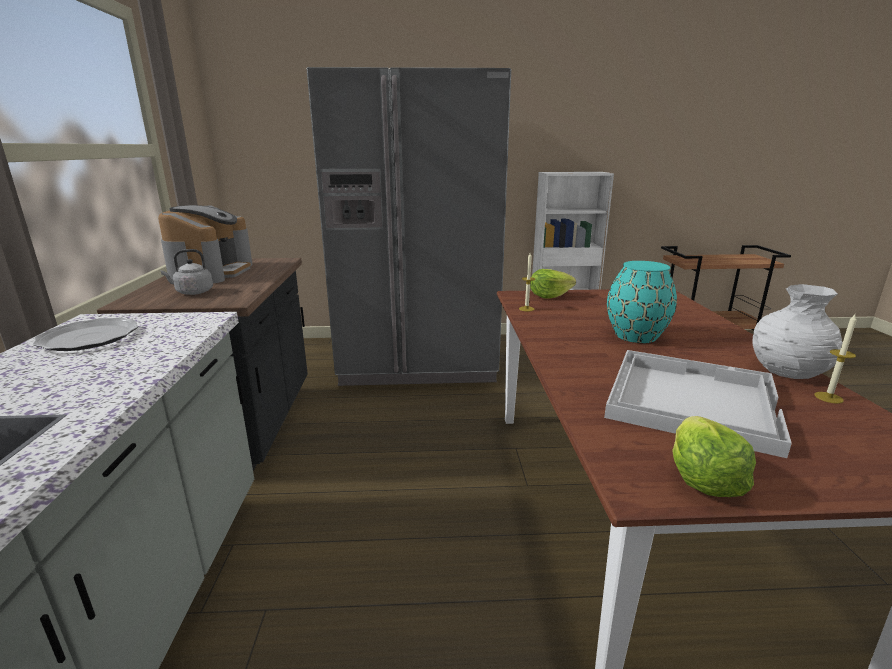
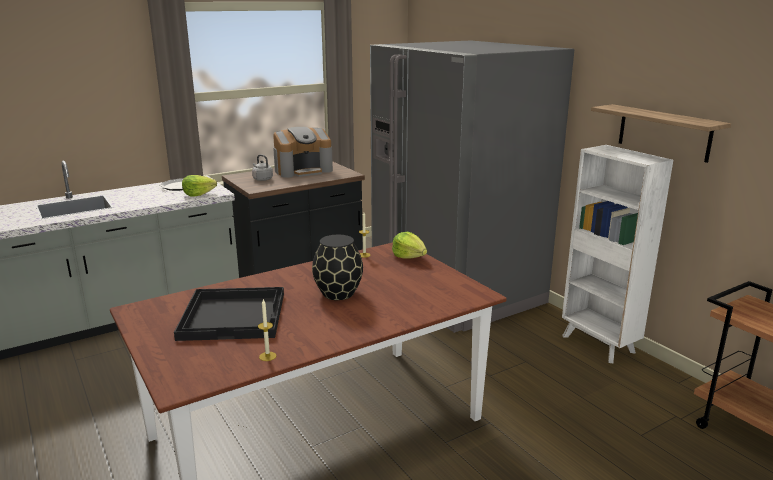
camera: 60 degrees right, 0 degrees up
(584, 153) = (664, 132): none -> shelf
(636, 336) = (337, 293): turquoise vase -> black vase
(689, 399) = (234, 315): white tray -> black tray
(702, 478) = (146, 321): lettuce -> lettuce (198, 194)
(785, 372) = (306, 344): white vase -> none

